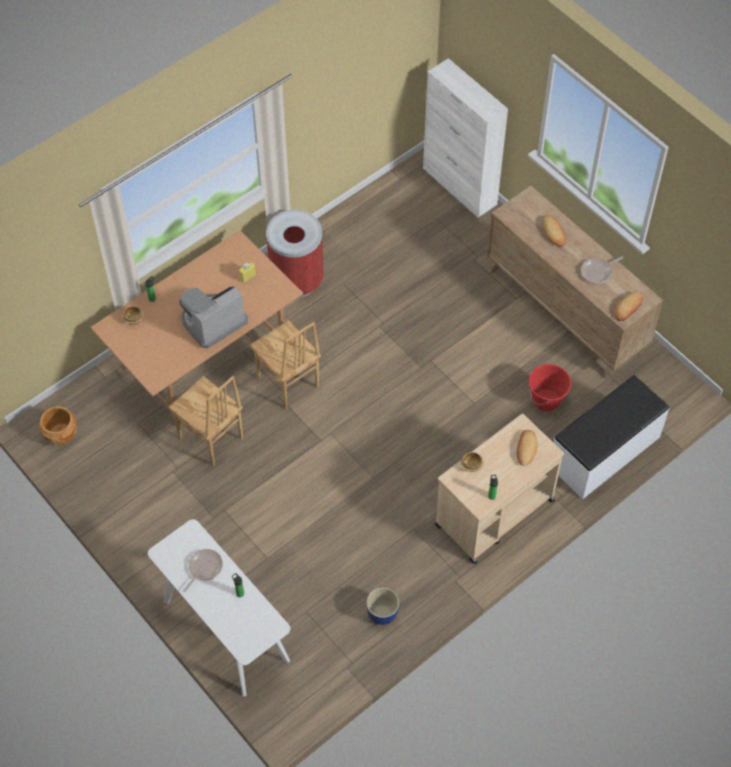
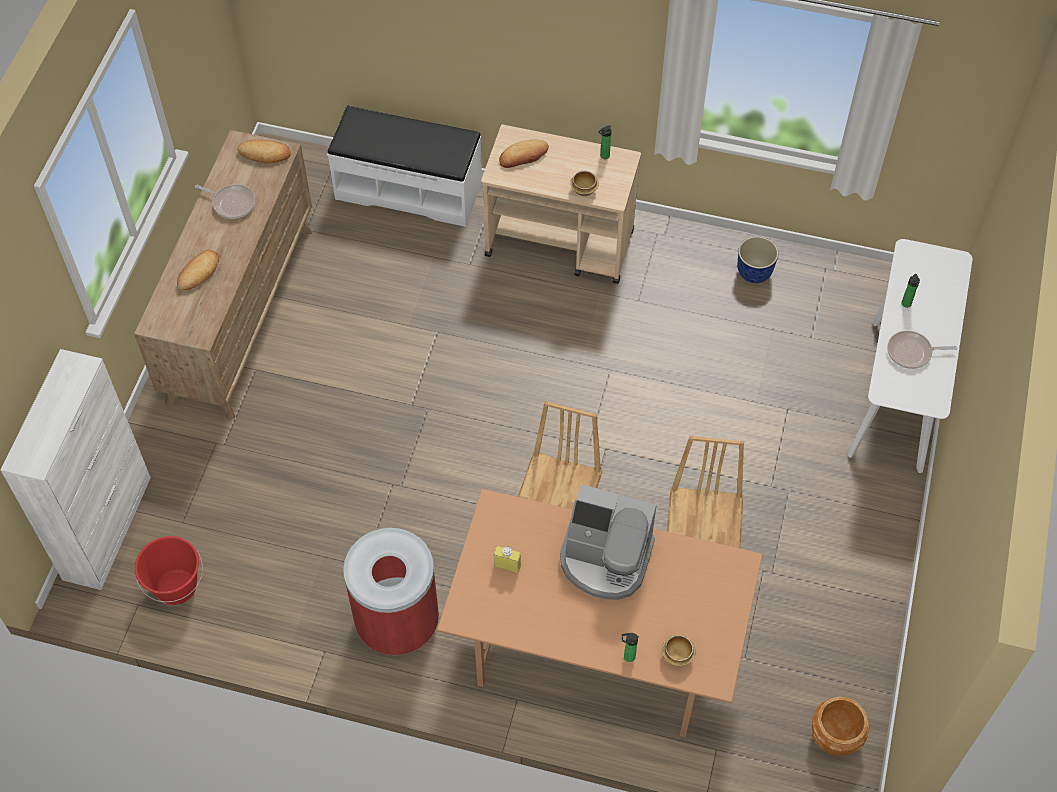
camera: 125 degrees left, 0 degrees up
(546, 400) = (382, 269): red bucket -> red bucket (176, 587)

